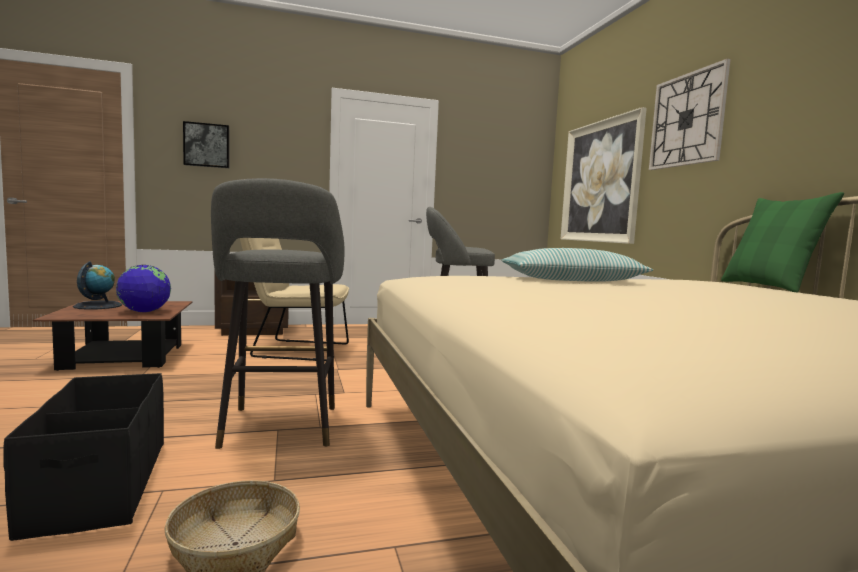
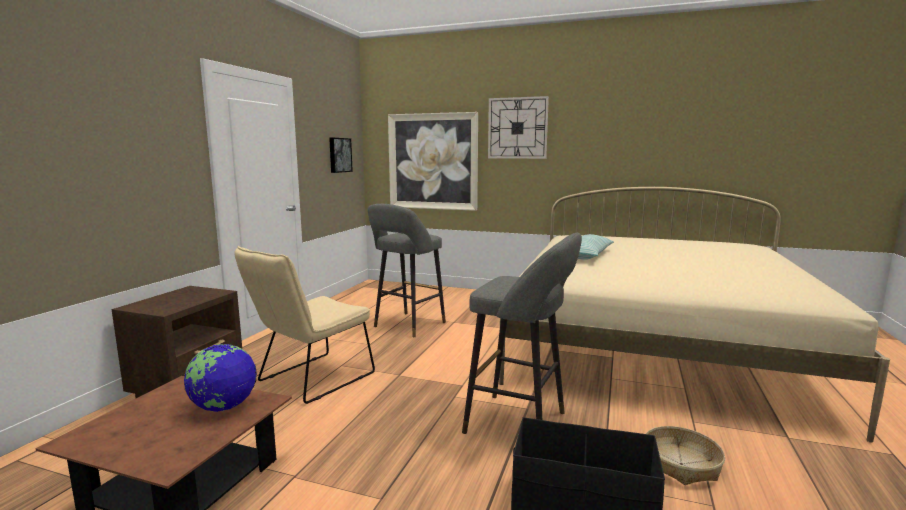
camera: 55 degrees left, 5 degrees up
(97, 306) = (117, 436): globe -> none
(207, 145) = (58, 141): picture -> picture (339, 155)
(768, 287) = (597, 234): green pillow -> none

